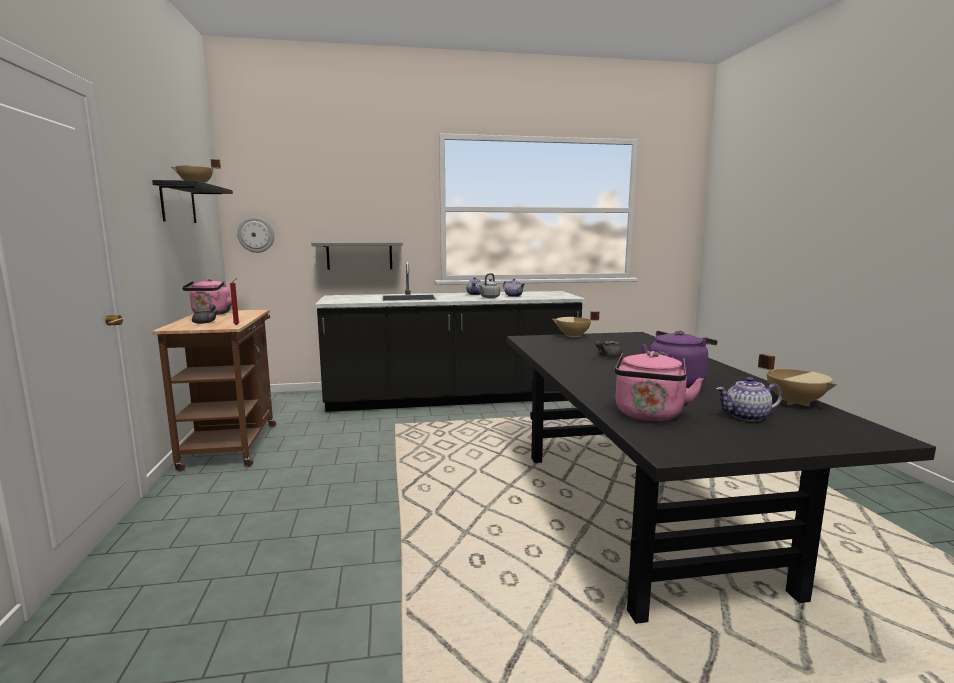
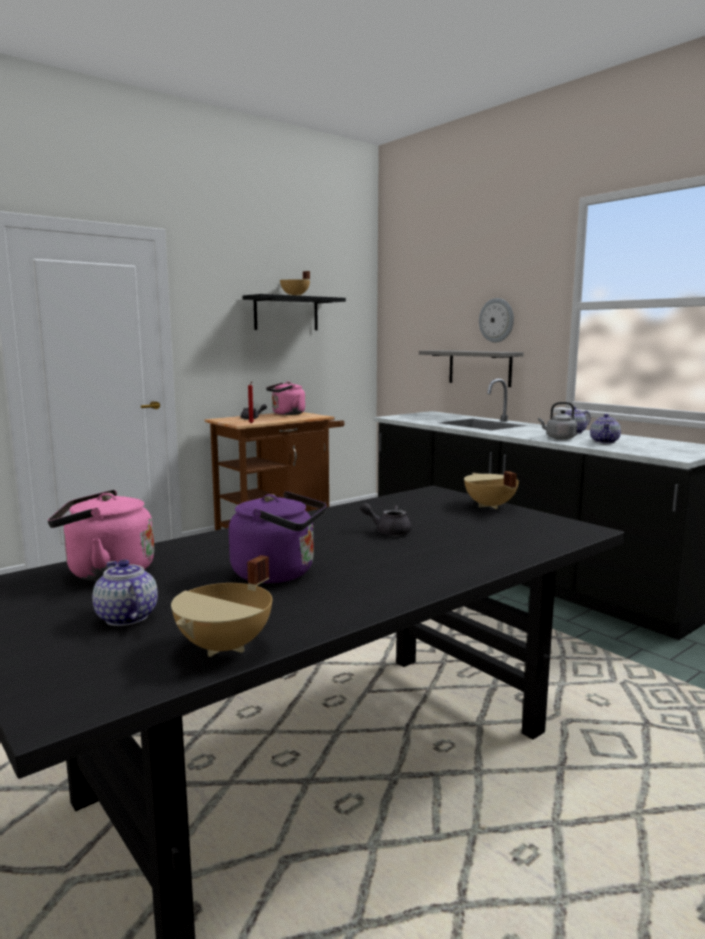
camera: 60 degrees right, 0 degrees up
(256, 234) = (398, 341): wall clock -> wall clock (497, 320)

